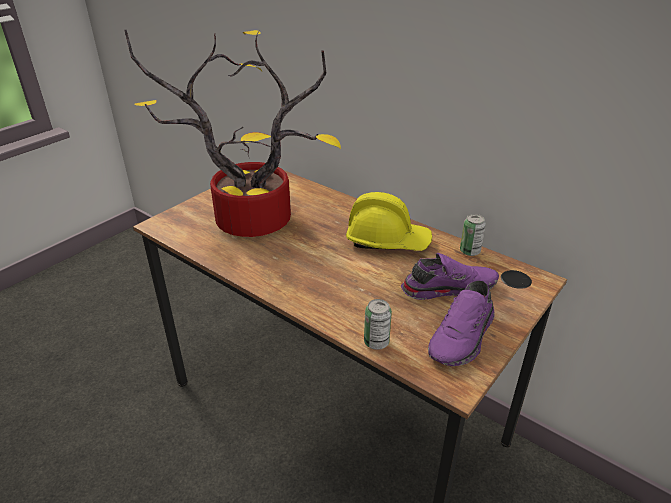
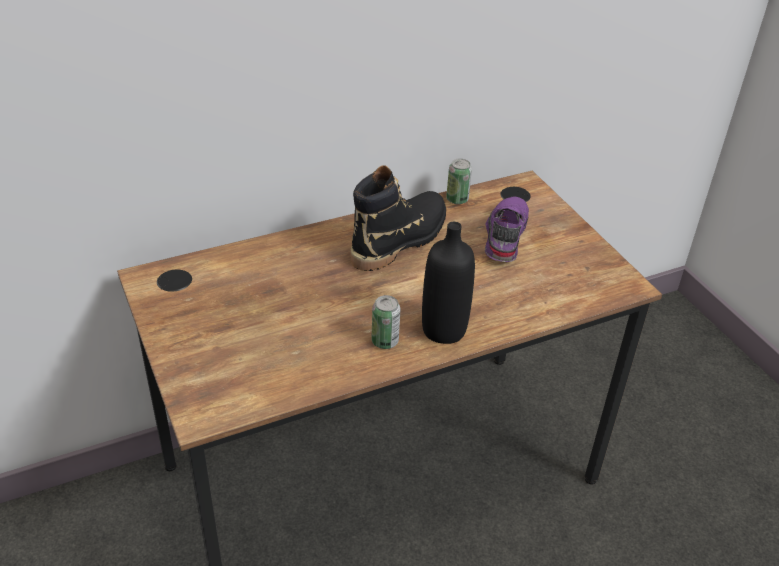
camera: 65 degrees left, 5 degrees up
(246, 222) = (271, 331): potted plant -> none
(301, 289) = (444, 330): none -> black bottle
(376, 342) = (555, 309): can -> can (385, 341)
(387, 241) = (400, 240): yellow hard hat -> black boot
(463, 337) = (576, 257): purple shoe -> none

